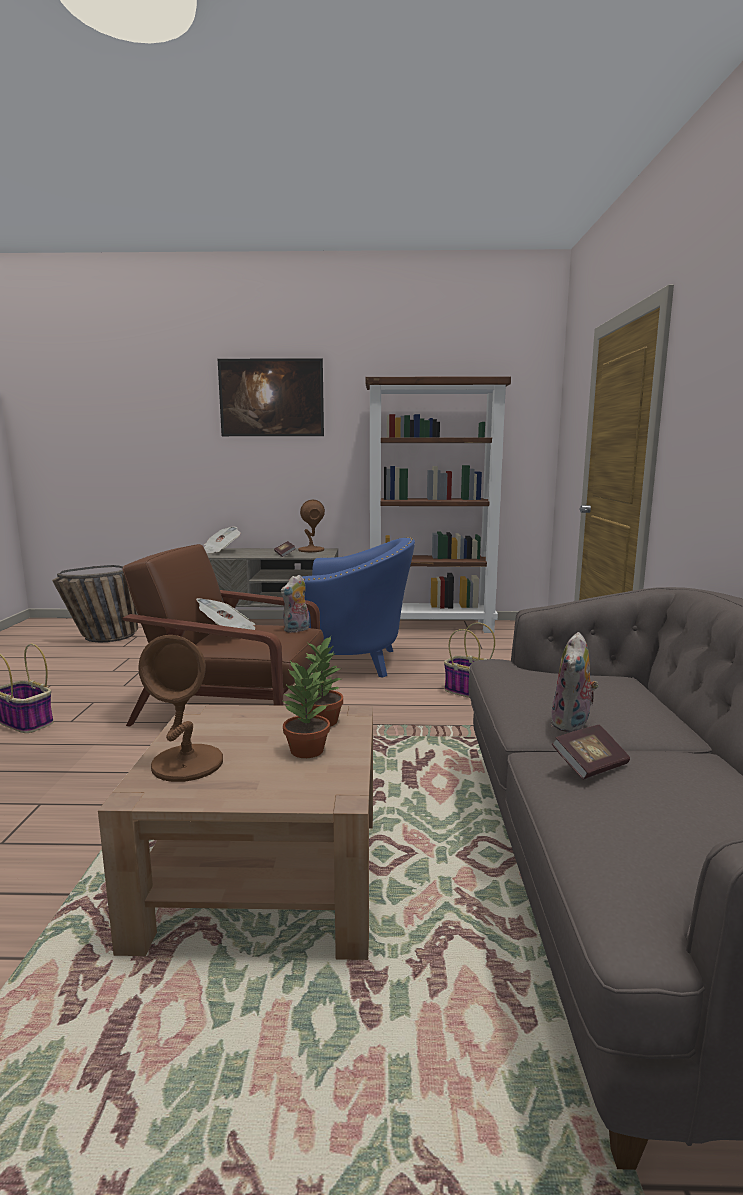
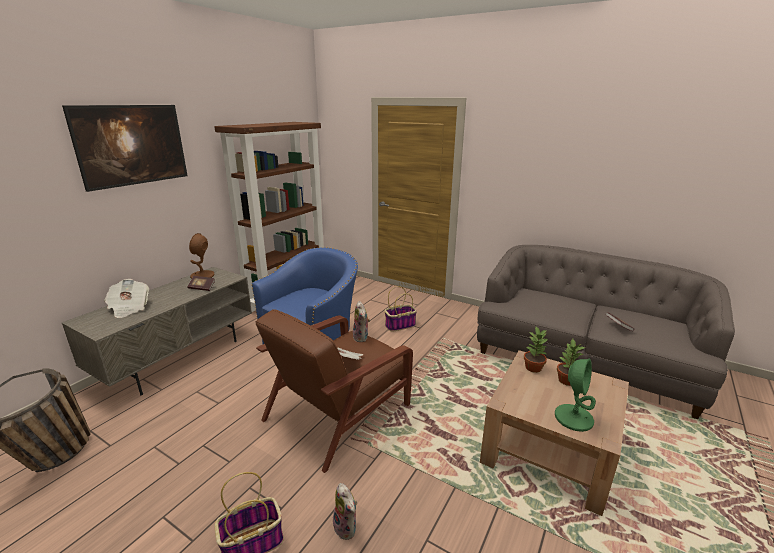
camera: 60 degrees left, 10 degrees up
(188, 764) = (573, 418): brown table lamp -> green table lamp
(572, 725) = (574, 316): plush toy -> plush toy (347, 527)

